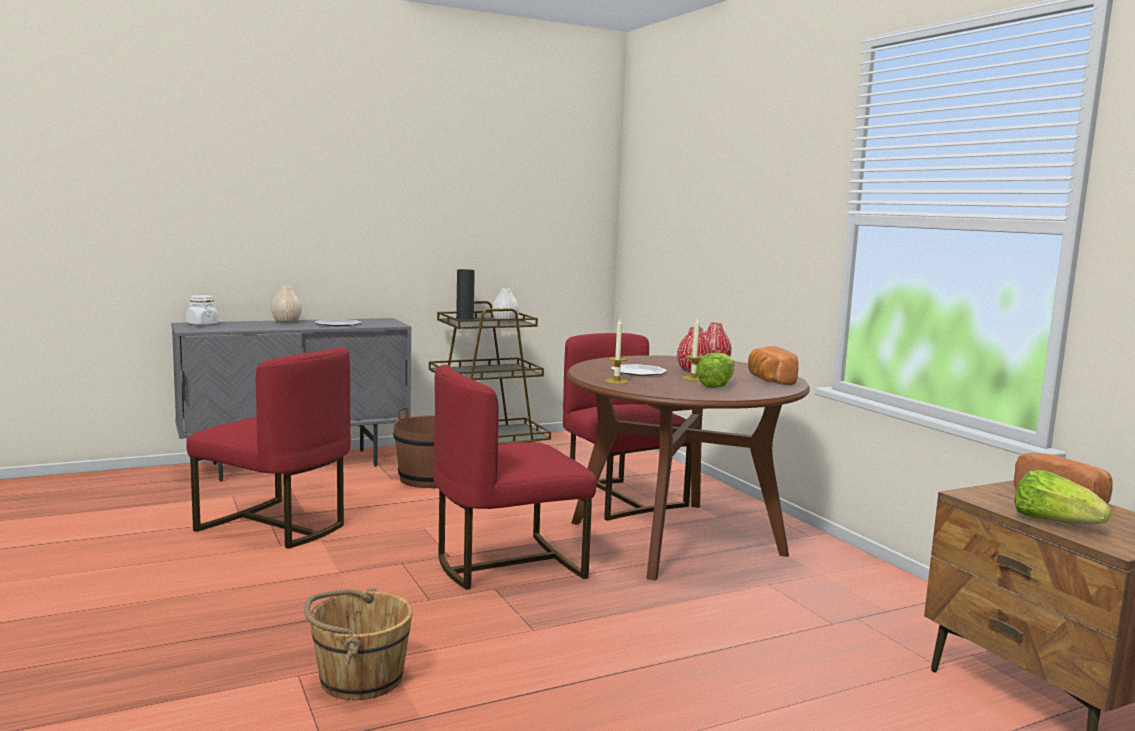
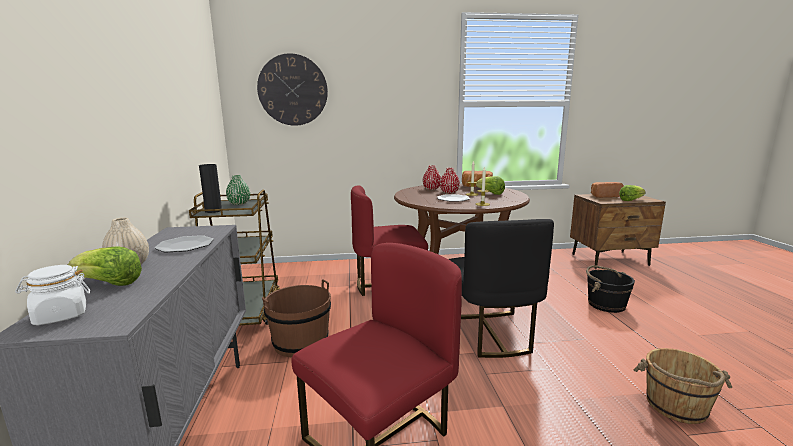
camera: 70 degrees left, 5 degrees up
(251, 323) = (109, 284): none -> lettuce
(505, 322) = (239, 203): white vase -> green vase
(507, 564) = (491, 334): red chair -> black chair
(669, 190) = (293, 90): none -> wall clock
(702, 662) = (605, 304): none -> black bucket

